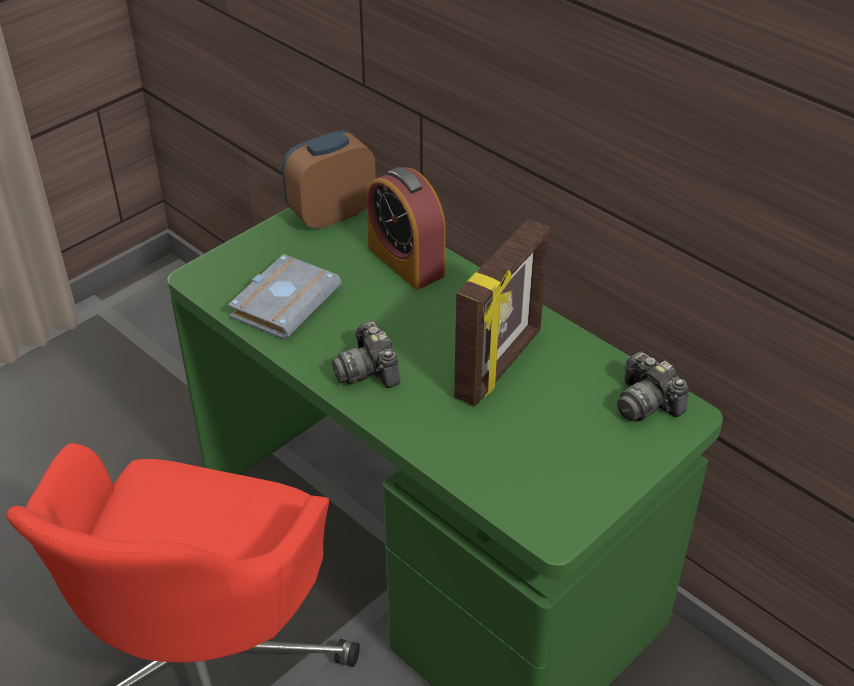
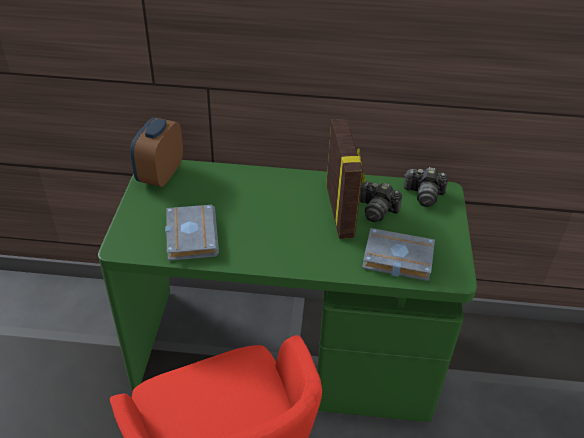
camera: 40 degrees left, 0 degrees up
(368, 370) = (280, 248): camera -> camera (377, 210)
(406, 261) = (232, 182): alarm clock -> none
(500, 463) = (396, 259): none -> grey book

